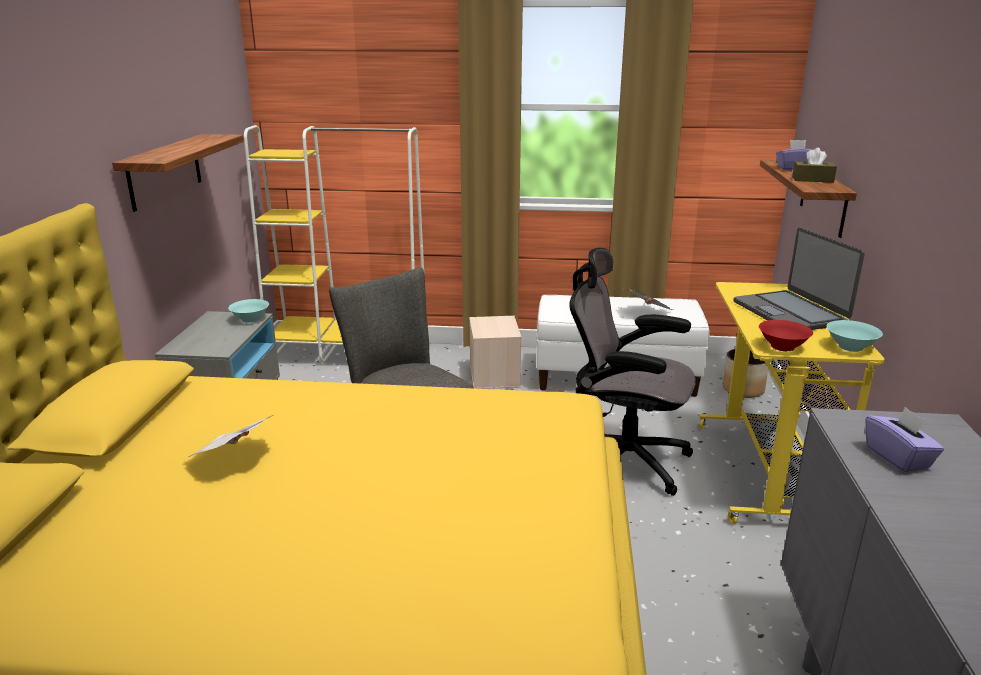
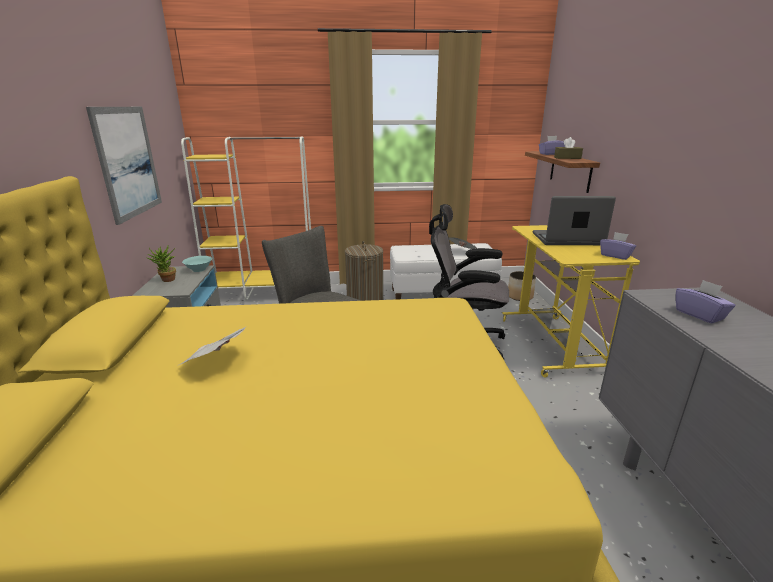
camera: 10 degrees left, 0 degrees up
(165, 171) = (128, 162): shelf -> picture
(205, 333) = (167, 280): none -> potted plant
(495, 376) = (365, 300): beige storage box -> laundry basket
(782, 346) = (575, 258): red bowl -> none
(790, 313) = (567, 239): laptop -> laptop turned 120 degrees clockwise
(850, 347) = (615, 255): turquoise bowl -> purple tissue box

